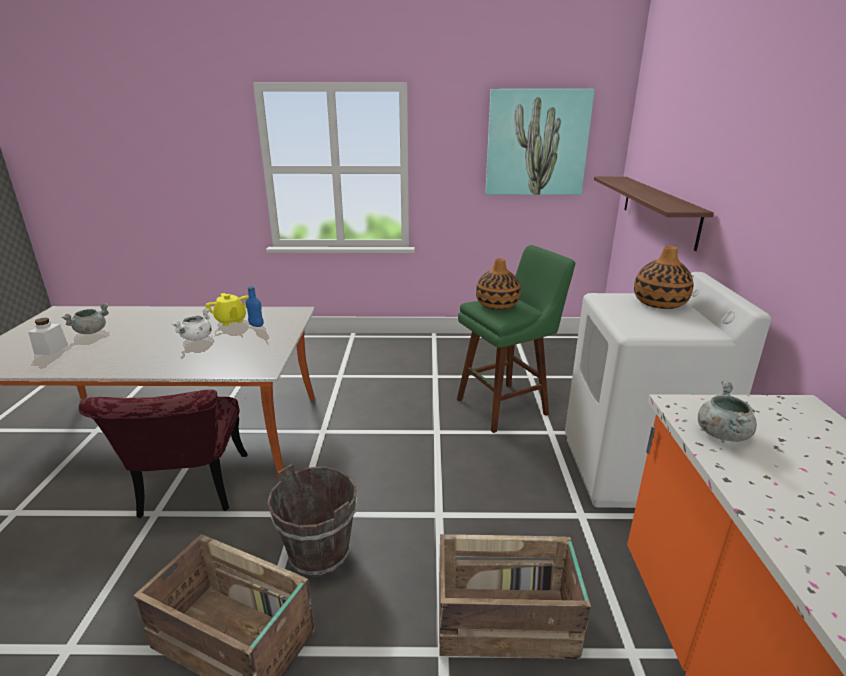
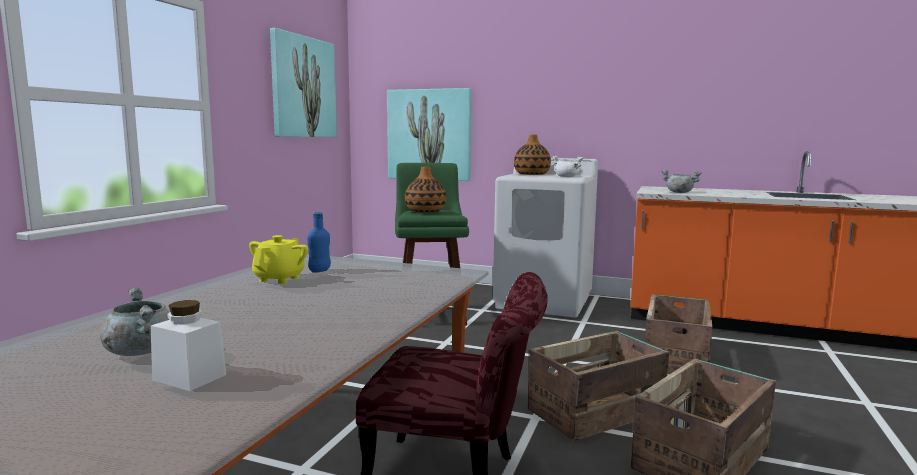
camera: 70 degrees left, 15 degrees down
(196, 338) = (318, 292): white cooking pot -> white cooking pot (567, 177)
(231, 321) = (279, 279): yellow teapot -> yellow teapot turned 60 degrees counterclockwise
(318, 553) = (597, 411): brown bucket -> crate
(658, 209) = (429, 134): shelf -> picture

